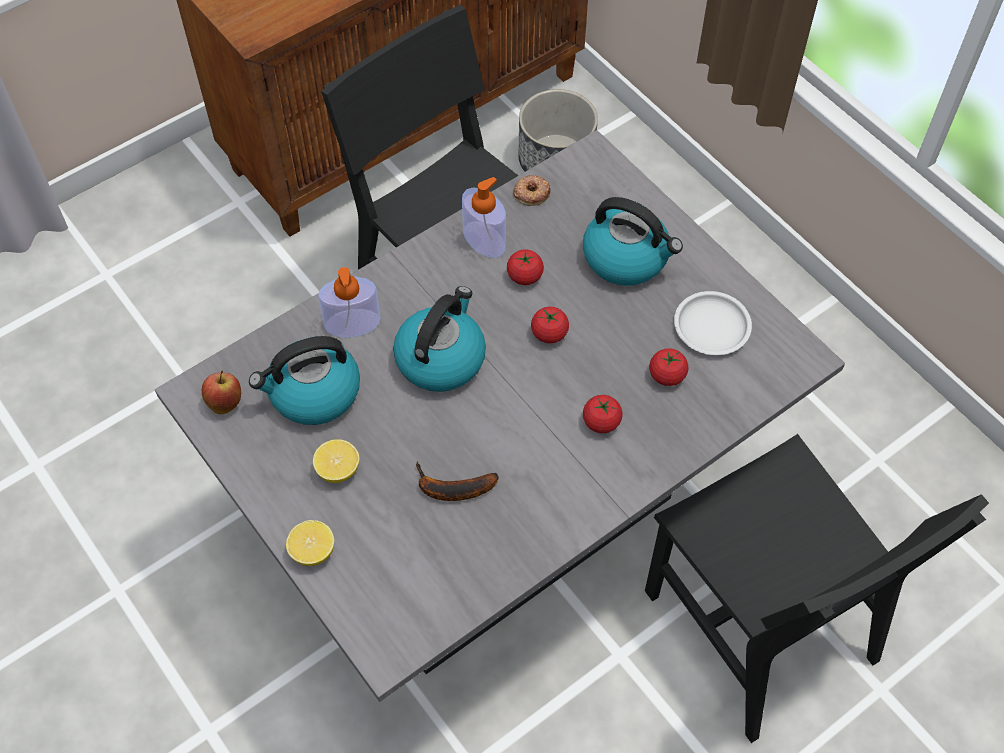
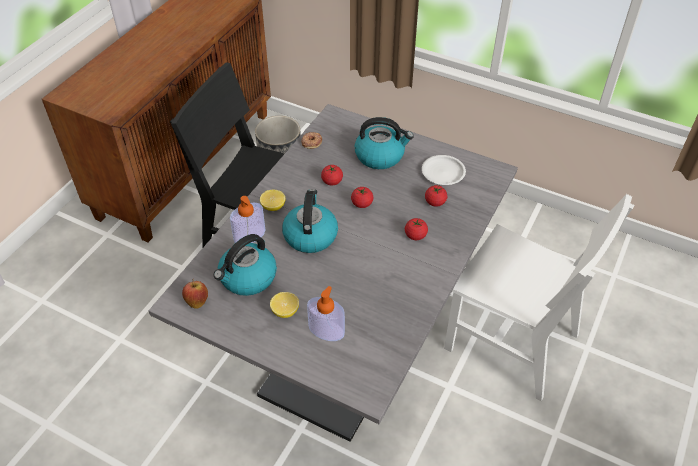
camera: 25 degrees left, 10 degrees down
(312, 551) = (295, 359): lemon -> lemon (273, 207)
(451, 489) = (355, 297): banana -> none
(484, 239) = (299, 171): soap dispenser -> soap dispenser (326, 330)
(759, 626) = (511, 342): black chair -> white chair

